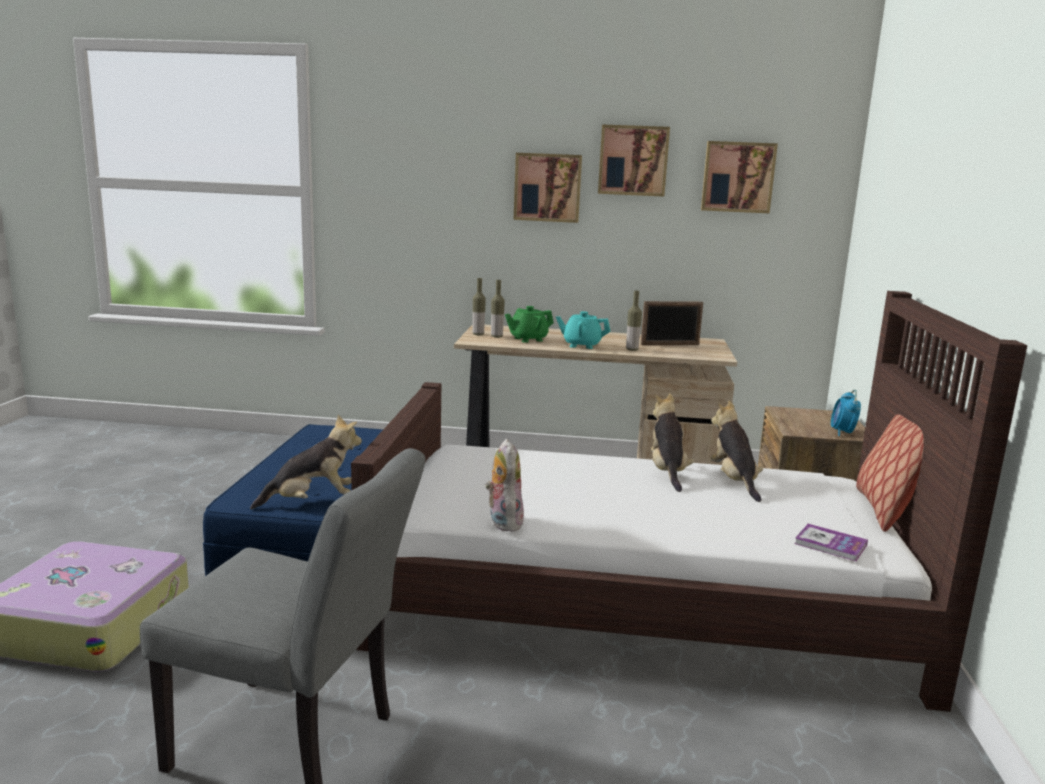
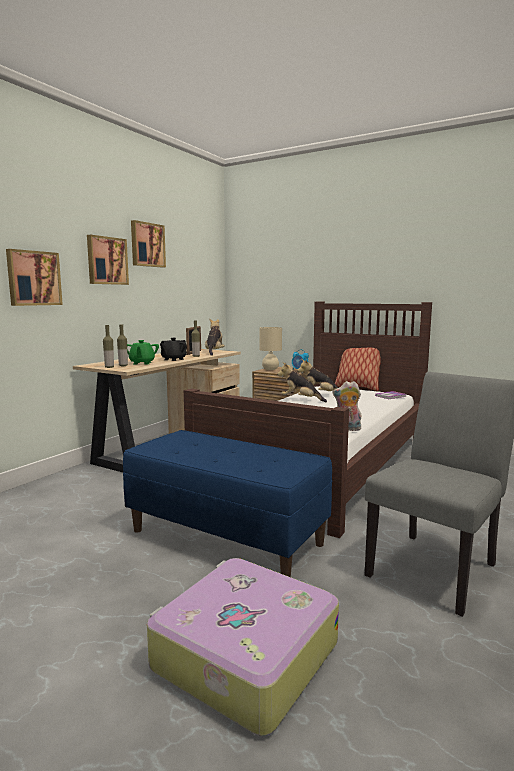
camera: 65 degrees left, 5 degrees down
(312, 502) = (296, 459): plush toy -> plush toy (214, 352)
(581, 345) = (173, 359): turquoise teapot -> black teapot
(737, 177) = (188, 257): picture -> picture (33, 278)
(808, 413) = (270, 369): none -> beige table lamp

